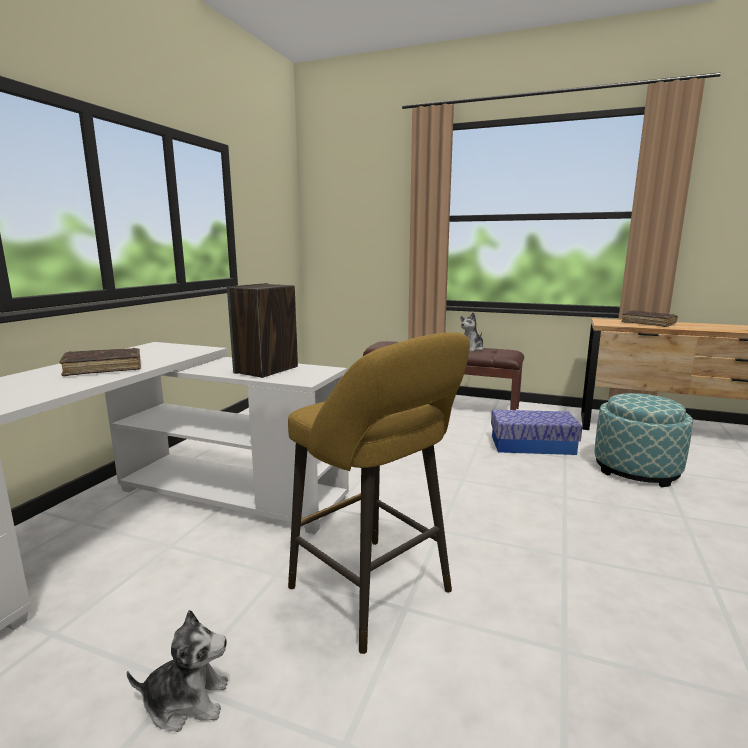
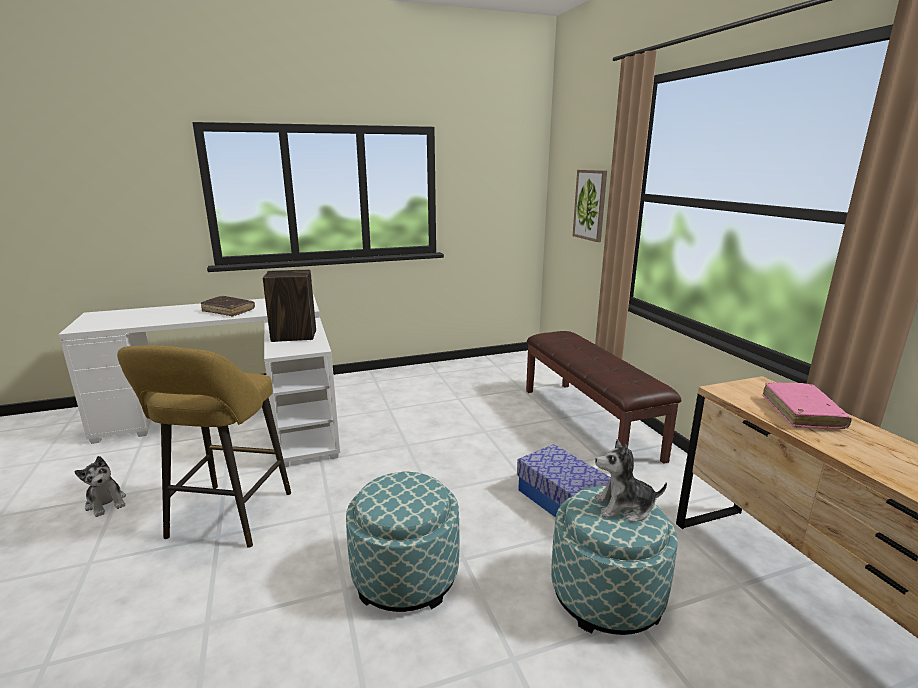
camera: 50 degrees right, 5 degrees up
(372, 231) = (590, 205): none -> picture
(471, 349) = (619, 368): plush toy -> plush toy (624, 508)
(567, 524) = (405, 575): none -> ottoman
(648, 323) = (802, 413): brown book -> pink book

